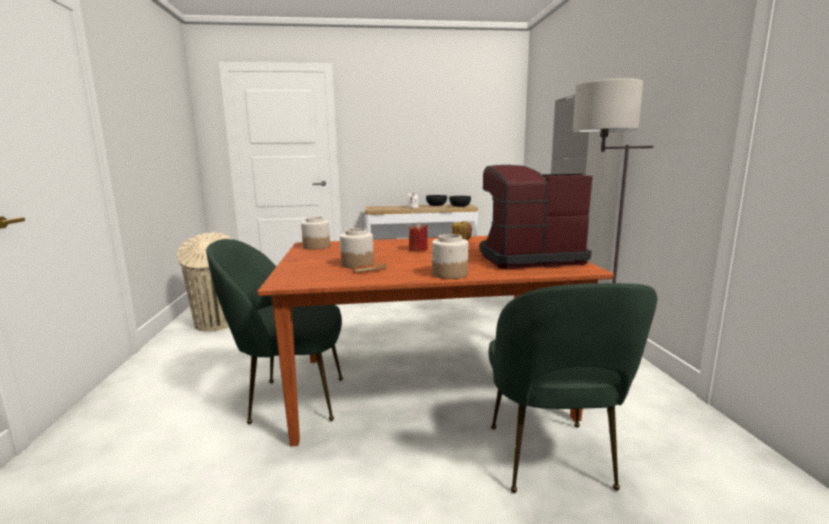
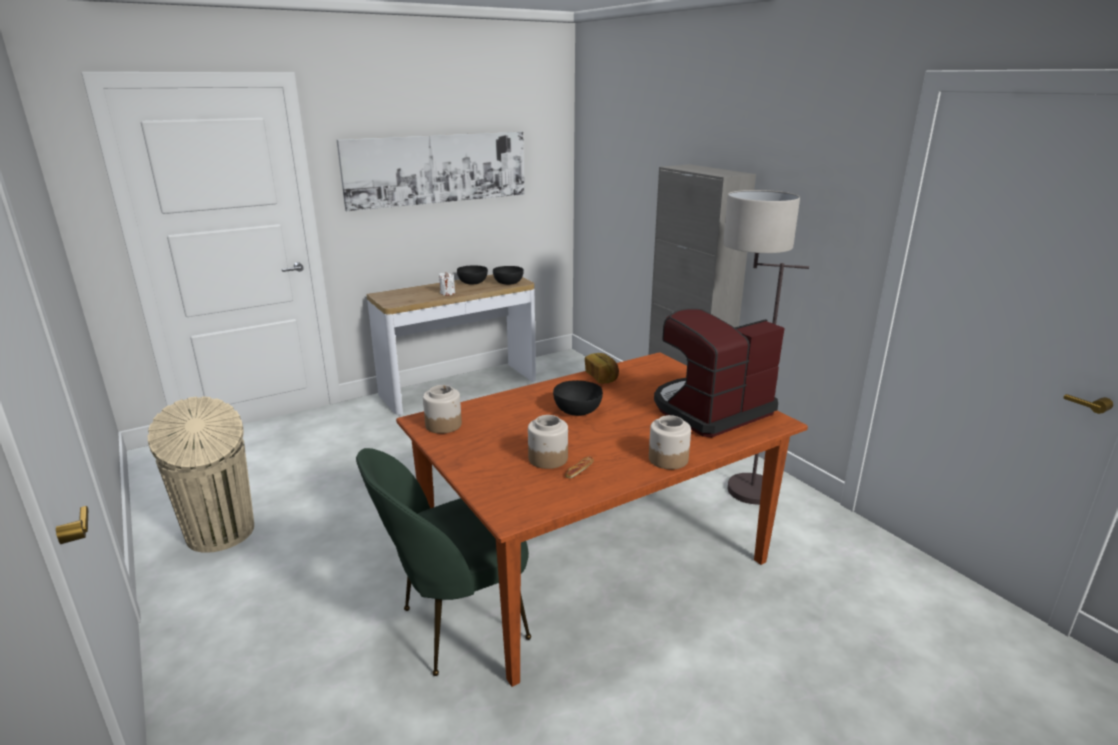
camera: 25 degrees left, 10 degrees up
(418, 249) = (578, 410): red candle -> black bowl
(420, 127) = (437, 169): none -> picture
(551, 464) = (769, 619): green chair -> none

